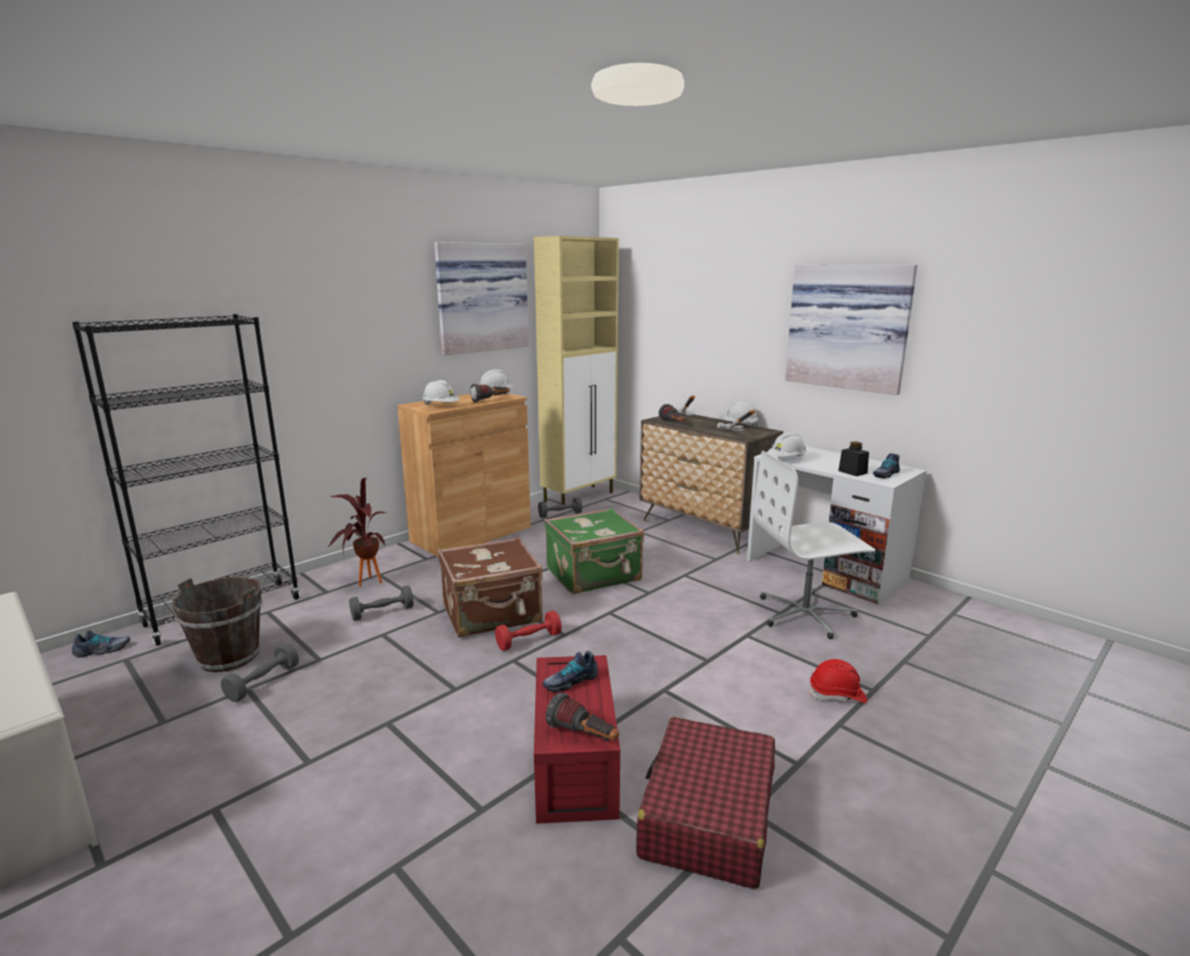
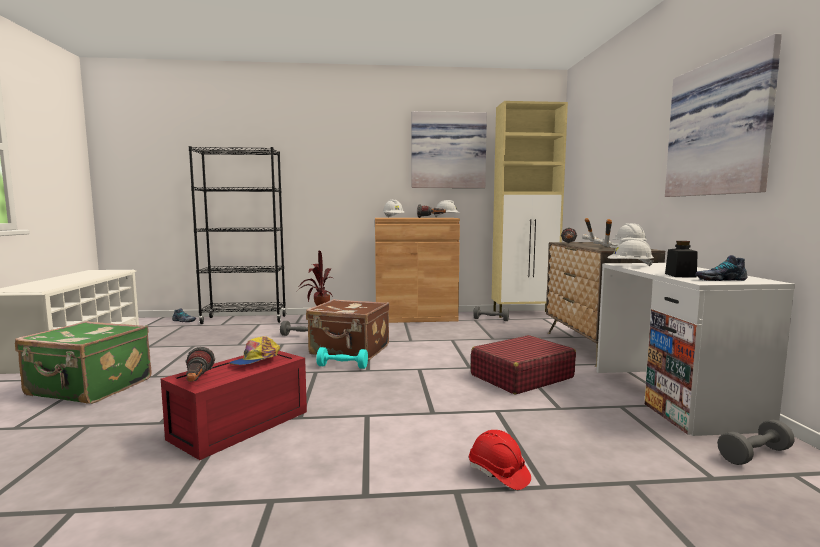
camera: 40 degrees right, 10 degrees down
(230, 657) = (213, 334): brown bucket -> none
(263, 683) = (202, 345): grey dumbbell -> grey dumbbell (754, 455)
(529, 641) = (342, 366): red dumbbell -> turquoise dumbbell
(570, 681) = (256, 360): shoe -> cap
(594, 575) = (449, 350): green suitcase -> green suitcase (89, 388)
(707, 816) = (242, 487): red suitcase -> red suitcase (521, 376)
(806, 614) = (584, 416): white office chair -> none

